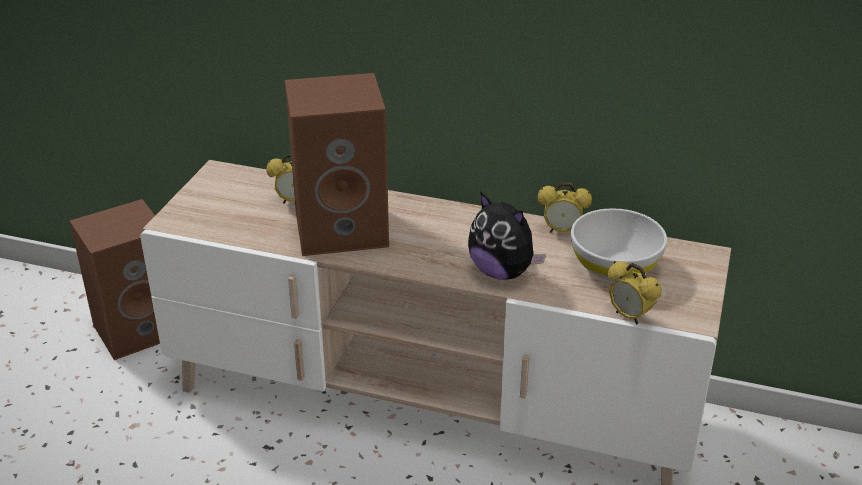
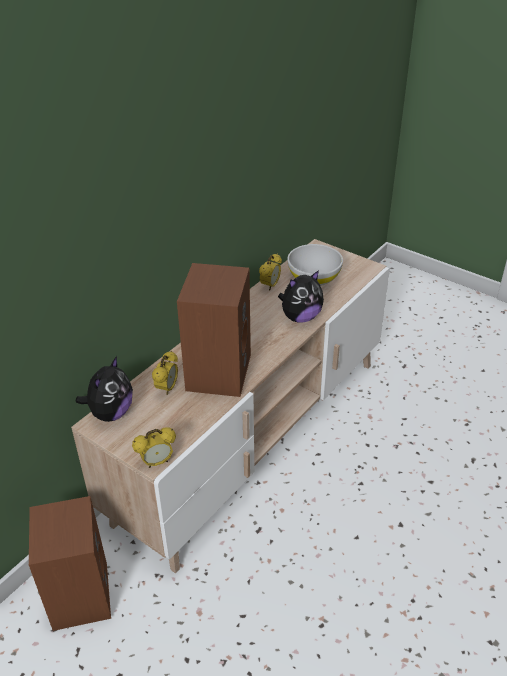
camera: 70 degrees left, 5 degrees up
(238, 176) = (110, 413): none -> plush toy
(629, 316) = (360, 286): alarm clock -> alarm clock (157, 462)

